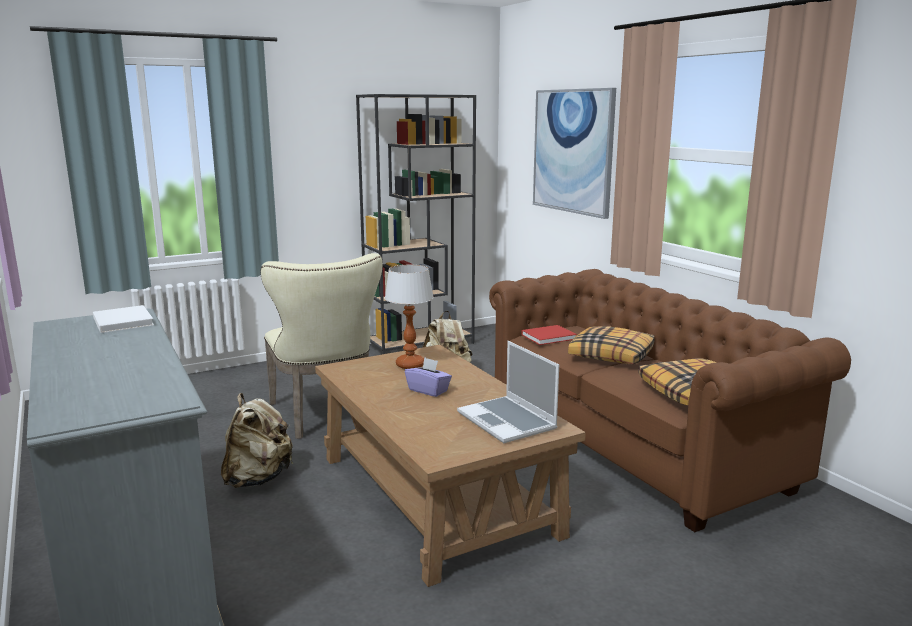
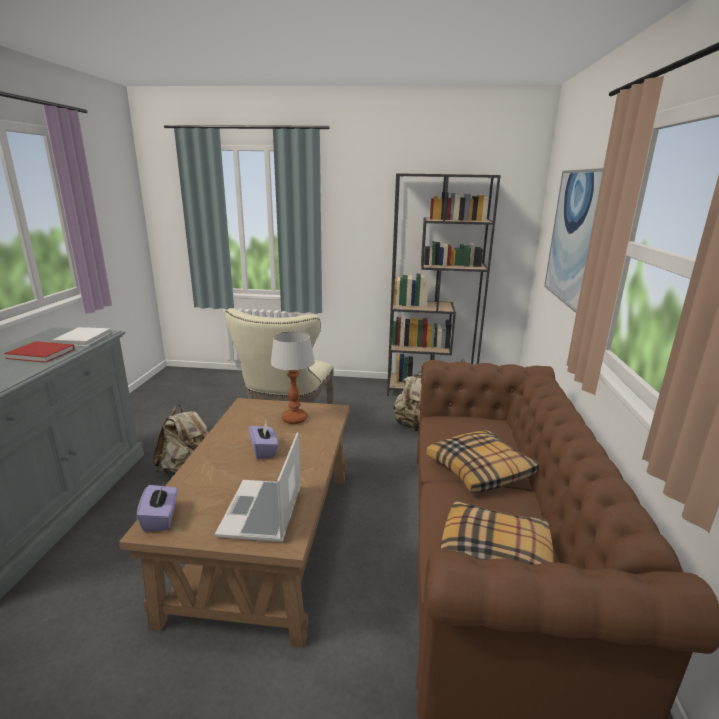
camera: 35 degrees right, 5 degrees up
(433, 451) = (161, 518): none -> purple tissue box
(550, 336) = (451, 426): red book -> red book (42, 354)

